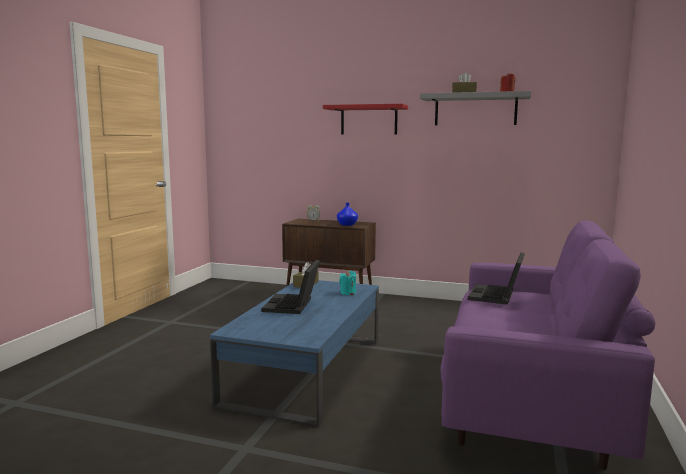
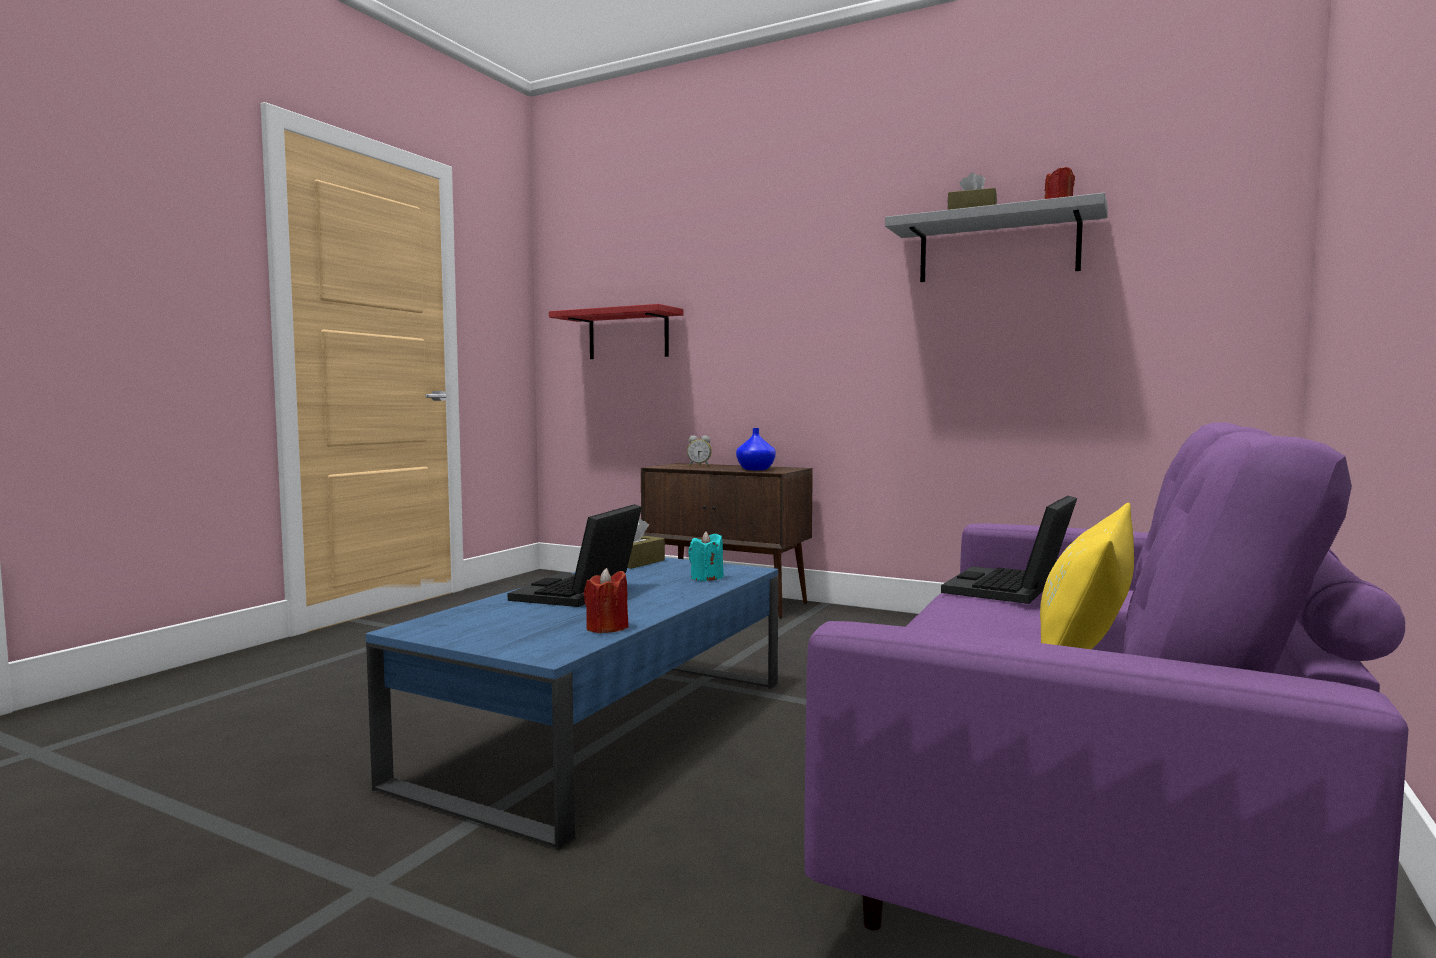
camera: 10 degrees right, 5 degrees down
(323, 325) = (607, 628): none -> red candle
(369, 120) = (800, 281): red shelf -> red shelf (628, 335)
(536, 322) = (1085, 640): none -> yellow pillow

